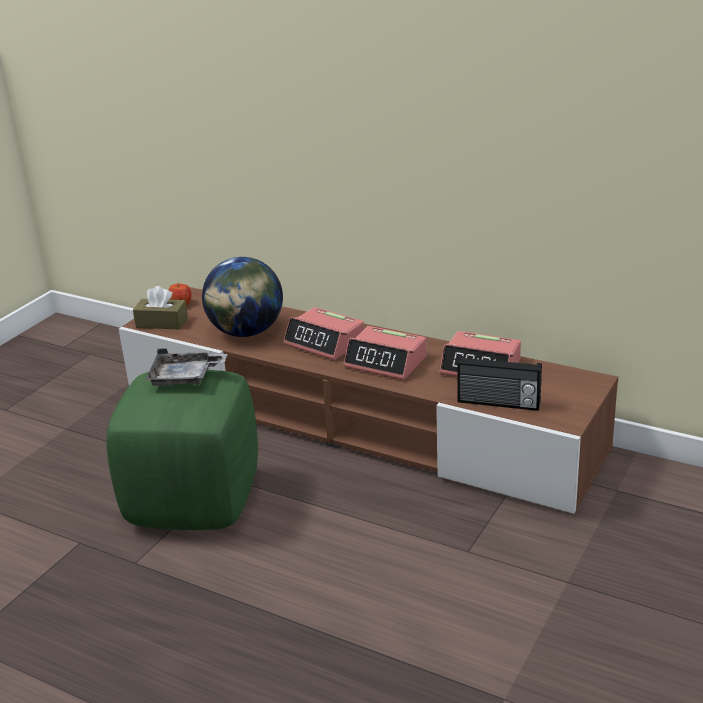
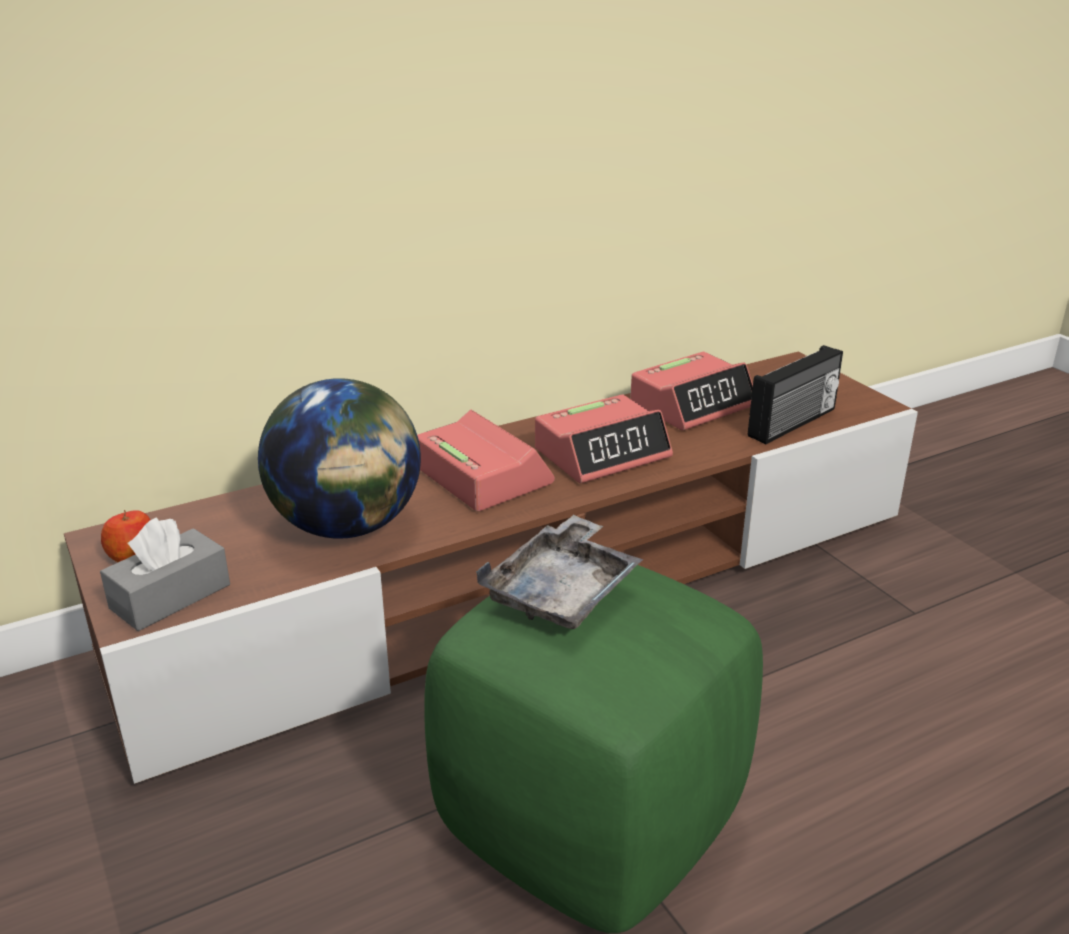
camera: 60 degrees left, 0 degrees up
(162, 323) = (170, 596): brown tissue box -> grey tissue box
(325, 342) = (482, 476): alarm clock -> alarm clock turned 105 degrees counterclockwise

